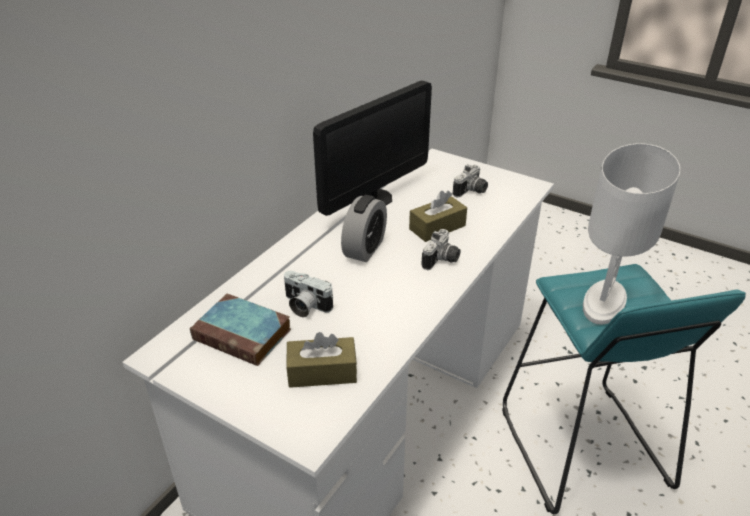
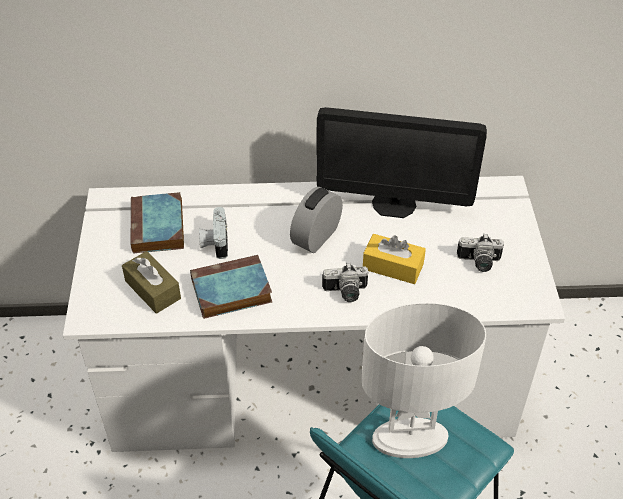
camera: 55 degrees right, 10 degrees up
(364, 249) = (316, 237): alarm clock -> alarm clock turned 135 degrees clockwise
(376, 322) = (230, 291): none -> book
(437, 227) = (393, 266): brown tissue box -> yellow tissue box

